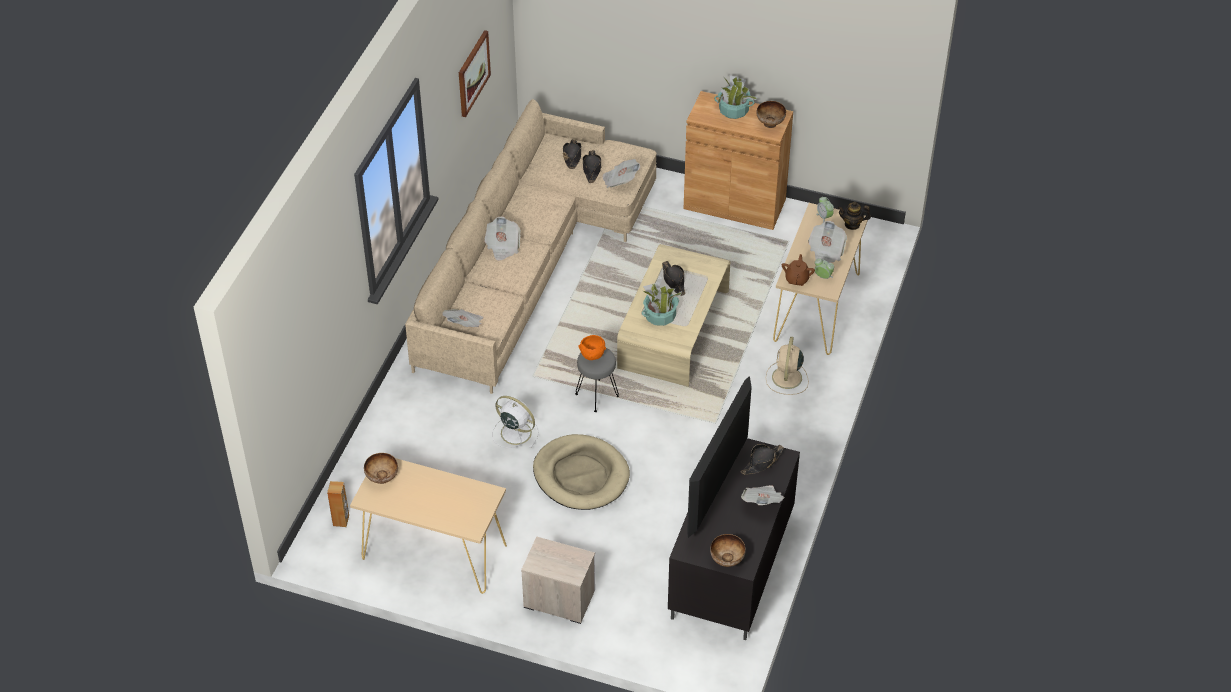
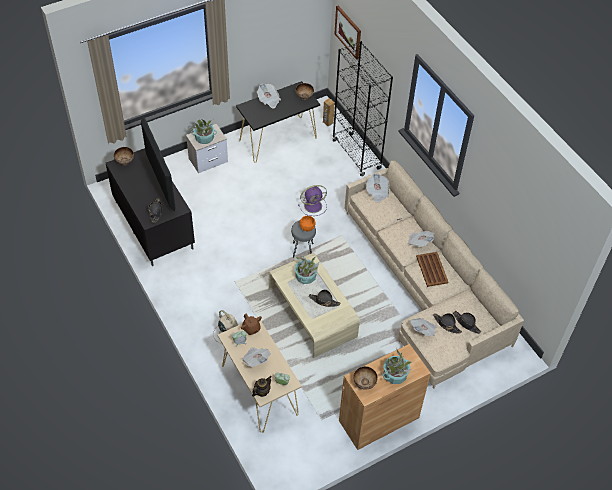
camera: 130 degrees right, 5 degrees up
(374, 449) = (356, 154): none -> black bookcase
(433, 552) = (278, 139): beige console table -> black console table
(473, 73) = (515, 224): picture -> picture (348, 32)
(514, 432) = (313, 206): white fan -> purple fan
(530, 216) = (432, 269): none -> brown tray
(563, 560) = (204, 138): none -> potted plant
(581, 475) = (262, 211): beige dog bed -> none
(762, 502) = (136, 195): newspaper -> newspaper (268, 100)

